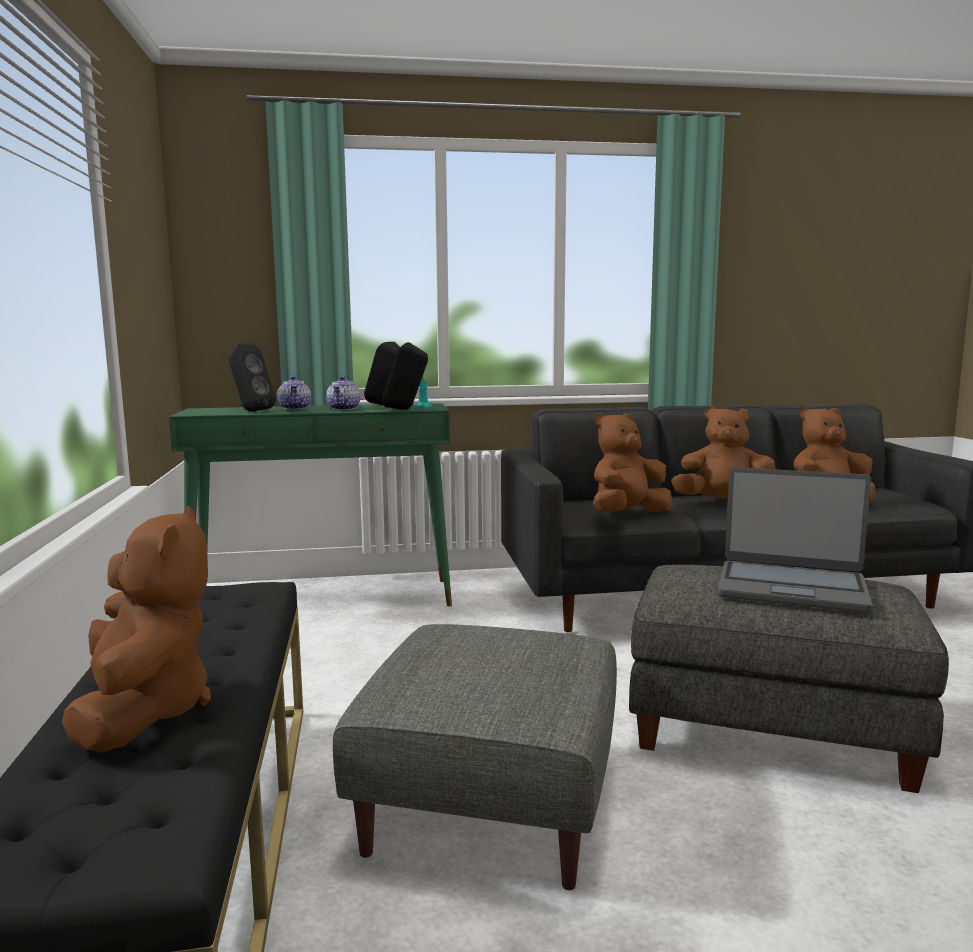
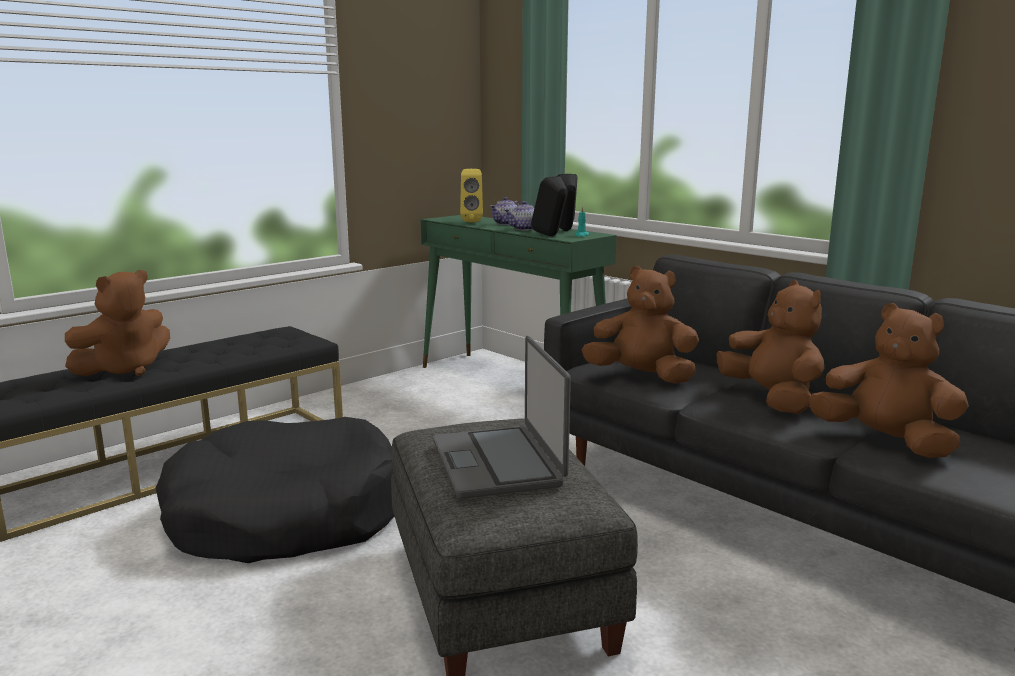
camera: 55 degrees right, 5 degrees up
(251, 411) = (472, 222): black speaker -> yellow speaker
(489, 801) = (286, 515): grey ottoman -> black dog bed

